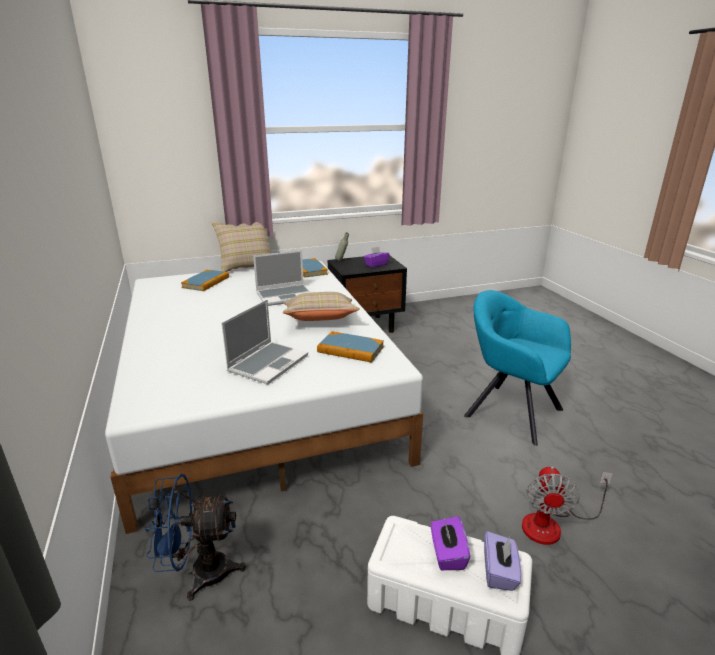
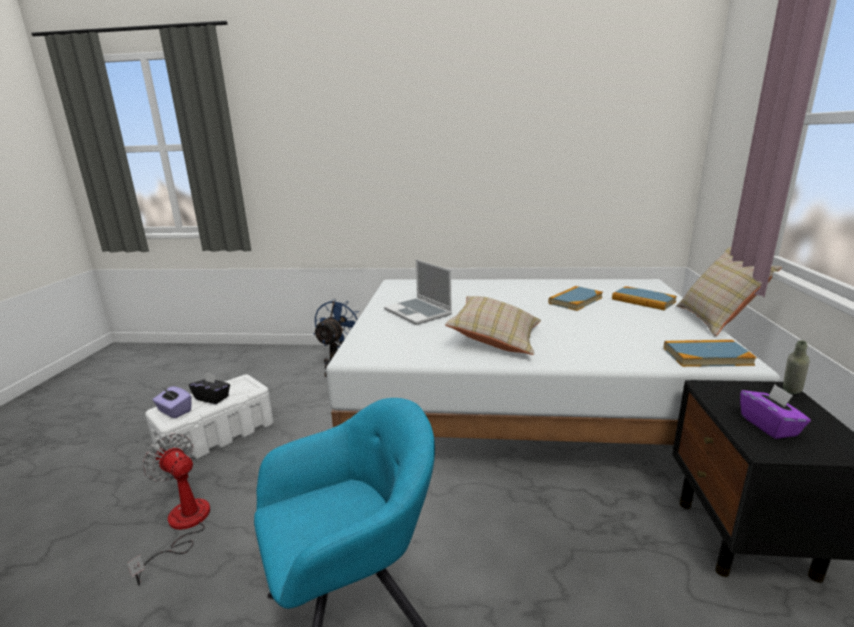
camera: 115 degrees right, 5 degrees down
(285, 296) = (584, 331): laptop -> none
(350, 349) = (410, 343): book -> book (575, 300)
(447, 554) = (212, 398): purple tissue box -> black tissue box

